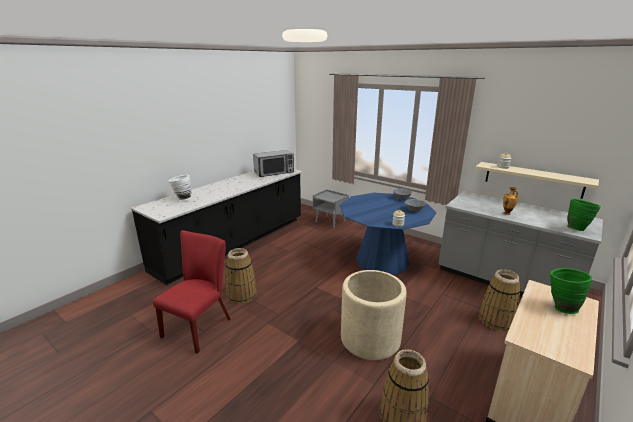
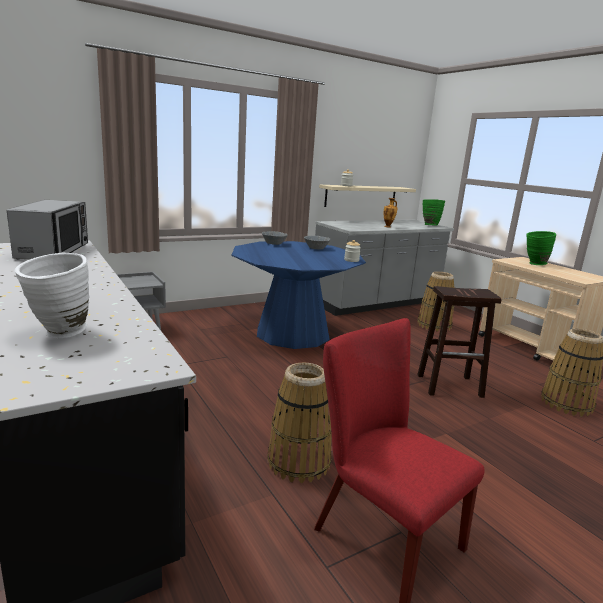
camera: 70 degrees left, 5 degrees down
(370, 338) = (450, 385): beige planter -> brown stool

